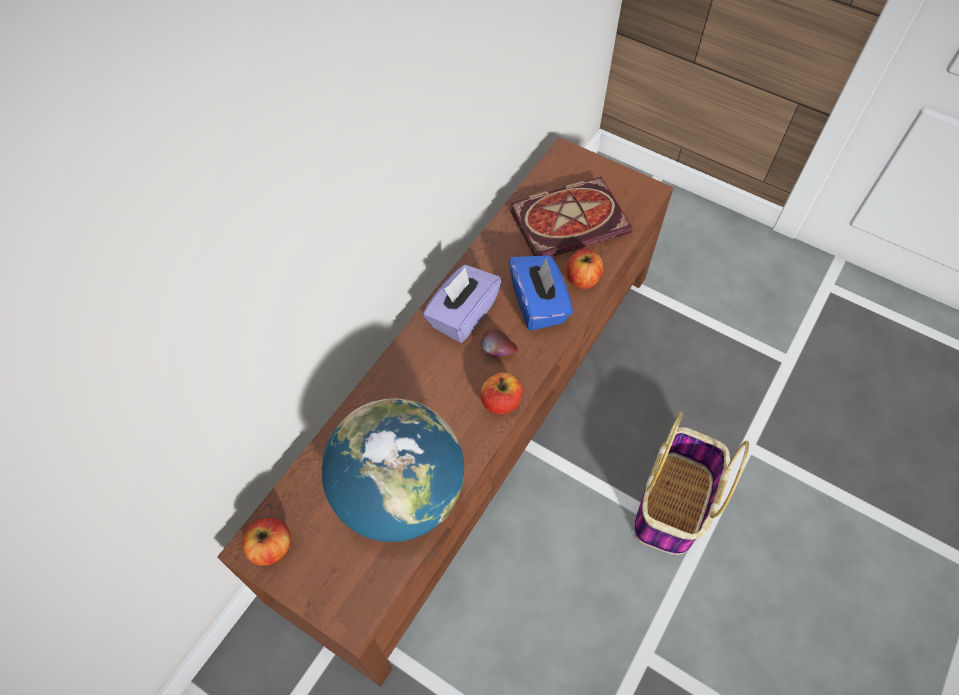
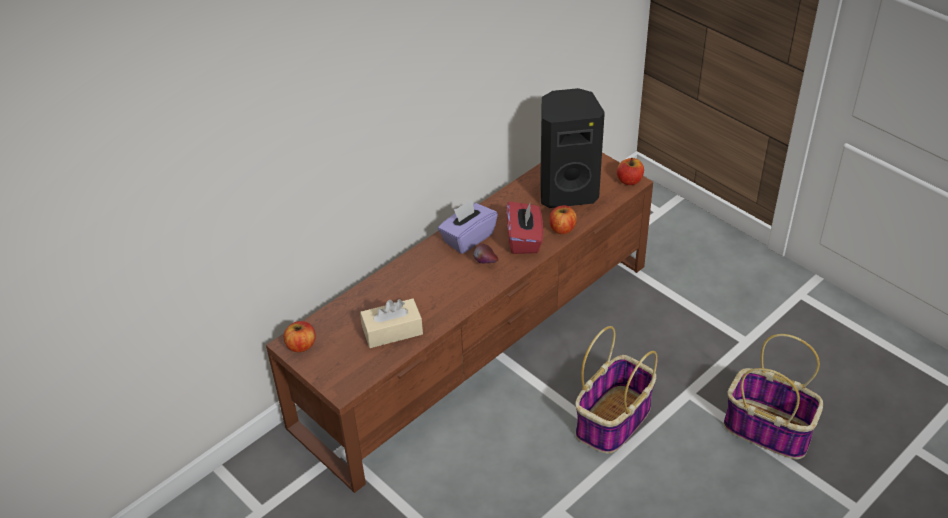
camera: 15 degrees right, 15 degrees down
(399, 494) = (392, 331): globe -> beige tissue box
(501, 402) = (478, 291): apple -> apple (629, 180)
(538, 304) = (524, 239): blue tissue box -> red tissue box
(571, 220) = (567, 191): book -> black speaker
(853, 479) = (769, 430): none -> basket

